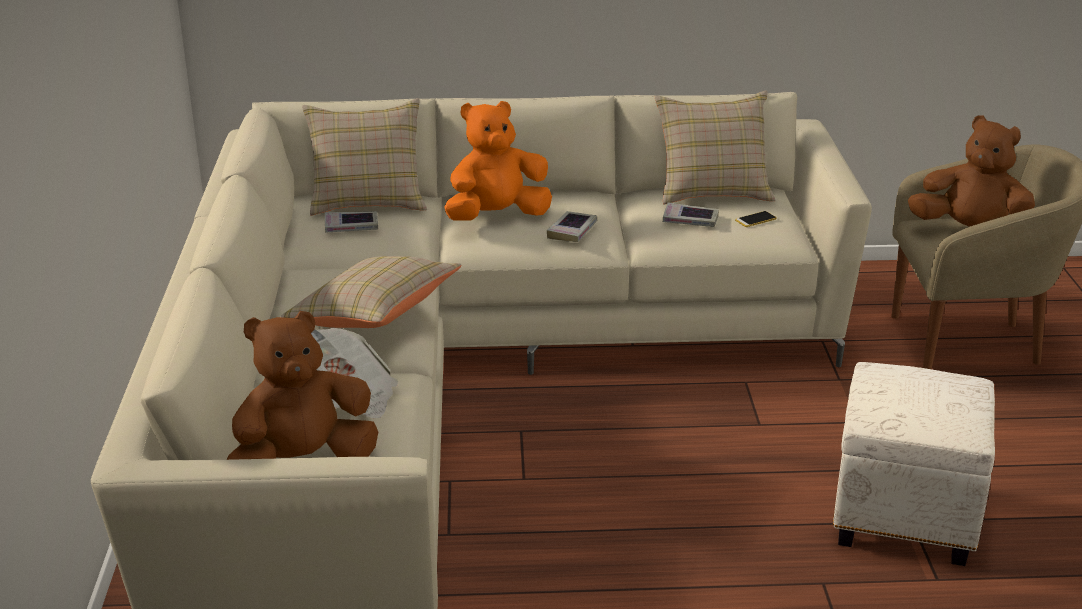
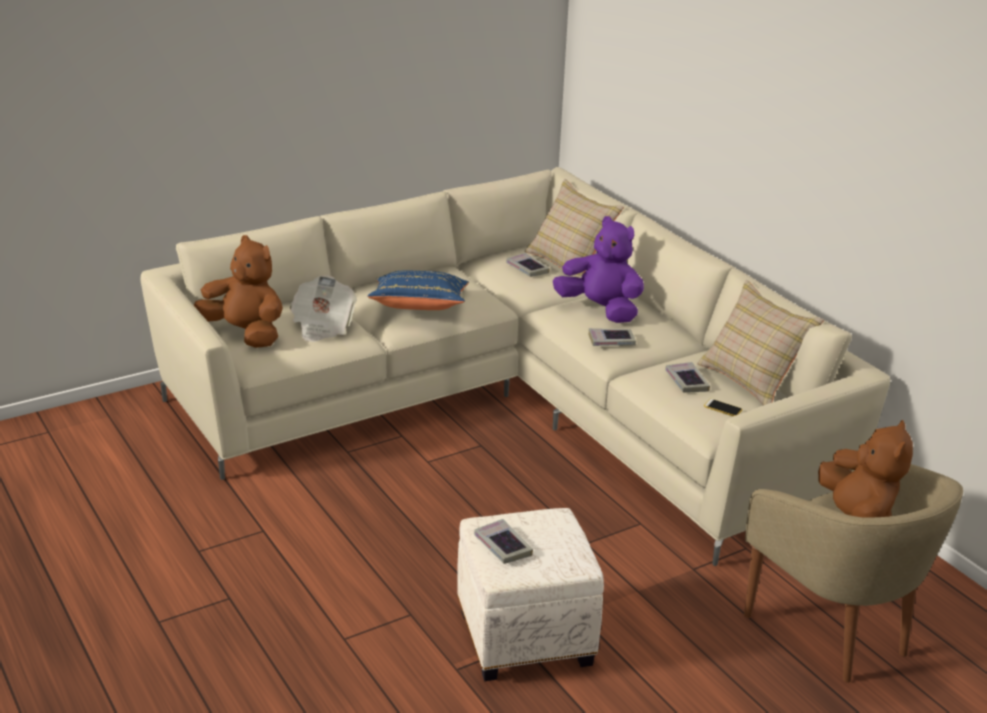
camera: 60 degrees right, 0 degrees up
(373, 317) = (419, 308): beige pillow -> blue pillow
(496, 216) = (600, 310): orange plush toy -> purple plush toy
(923, 417) = (502, 546): none -> book

